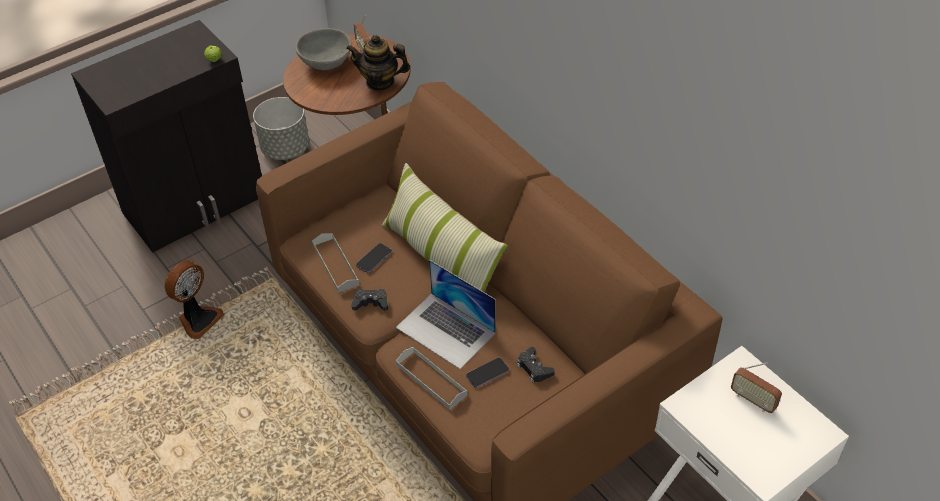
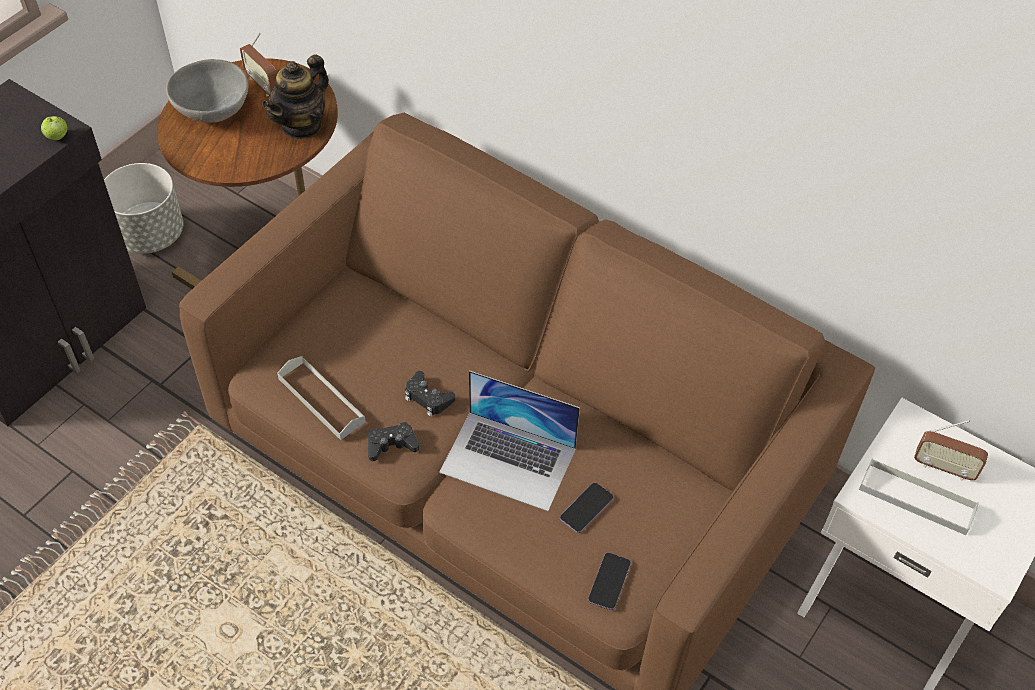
camera: 20 degrees left, 5 degrees up
(198, 319) = (112, 510): fan -> none
(374, 259) = (372, 380): phone -> phone (609, 582)
(380, 82) = (301, 125): teapot -> teapot turned 45 degrees counterclockwise
(431, 380) = (515, 536): grey tray -> grey tray (916, 499)
(441, 257) = (463, 357): pillow -> none
(534, 368) = (644, 486): black game controller -> black game controller (428, 398)

